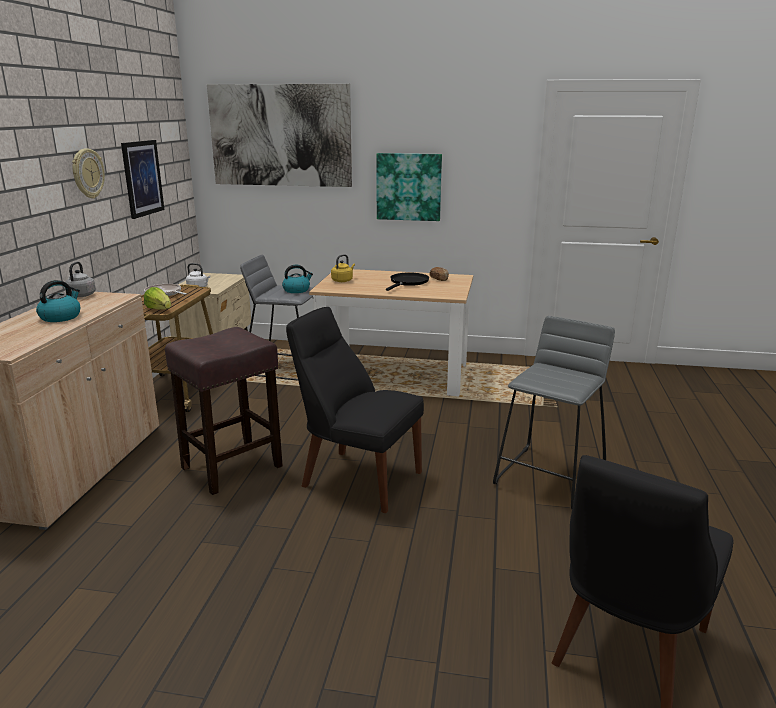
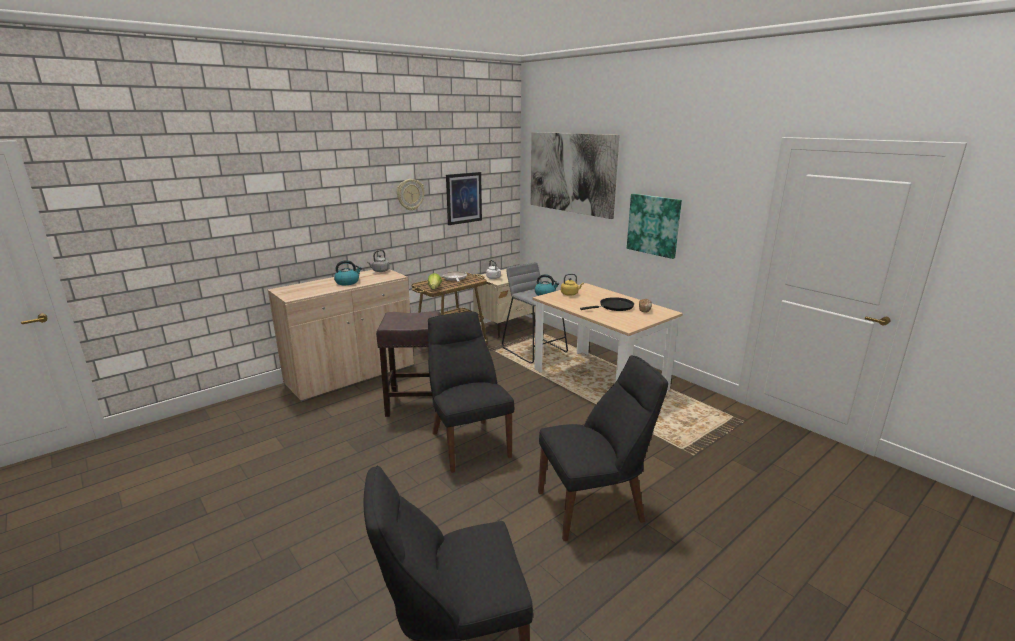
camera: 40 degrees right, 0 degrees up
(550, 478) = (595, 506): grey stool -> black chair

